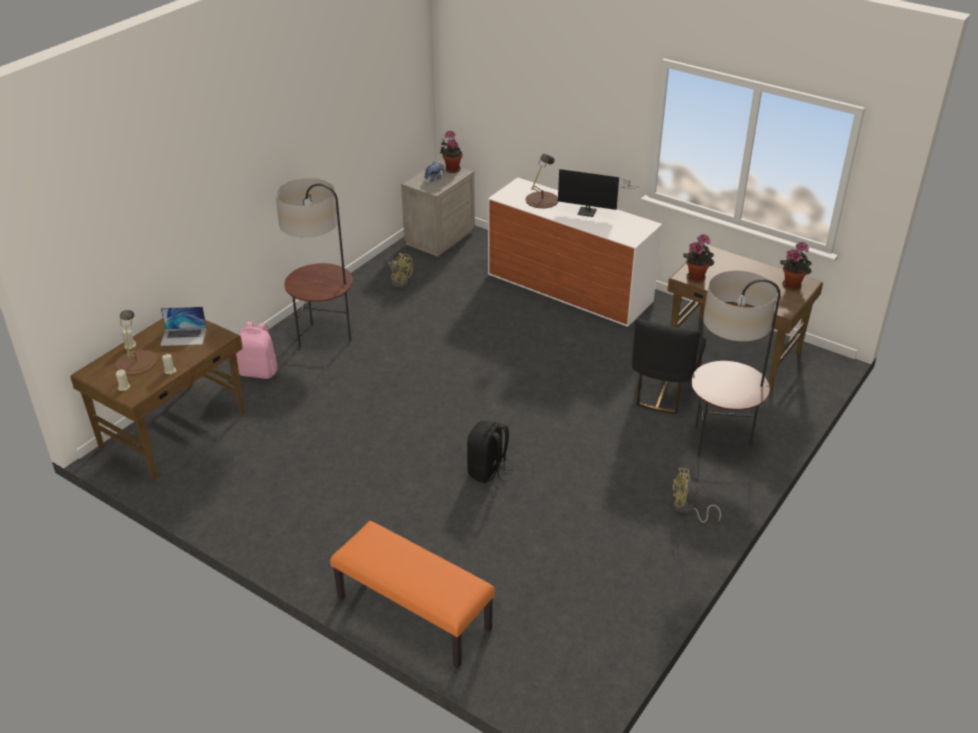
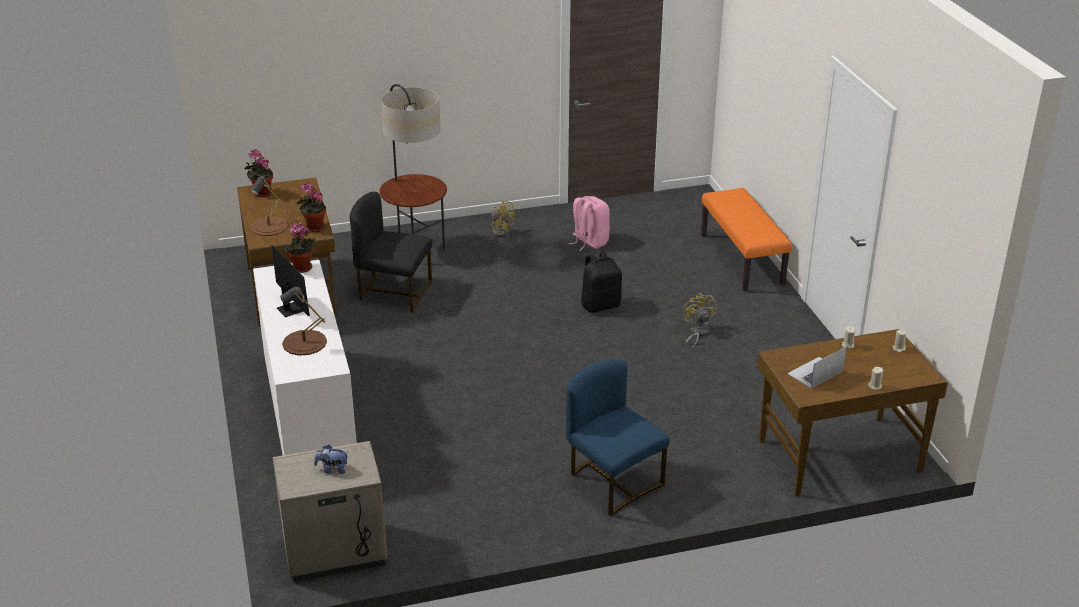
camera: 140 degrees left, 5 degrees down
(136, 362) = (876, 366): brown table lamp -> brown table lamp (269, 226)
(184, 336) = (815, 372): laptop -> laptop turned 75 degrees counterclockwise
(259, 371) = (713, 476): pink backpack -> pink backpack (589, 242)
(325, 337) = (613, 481): floor lamp -> blue chair
(399, 281) = (459, 511): yellow fan -> yellow fan (697, 333)
(451, 169) = (291, 474): potted plant -> potted plant (302, 269)
(662, 391) = (394, 293): black chair -> black chair turned 135 degrees counterclockwise

